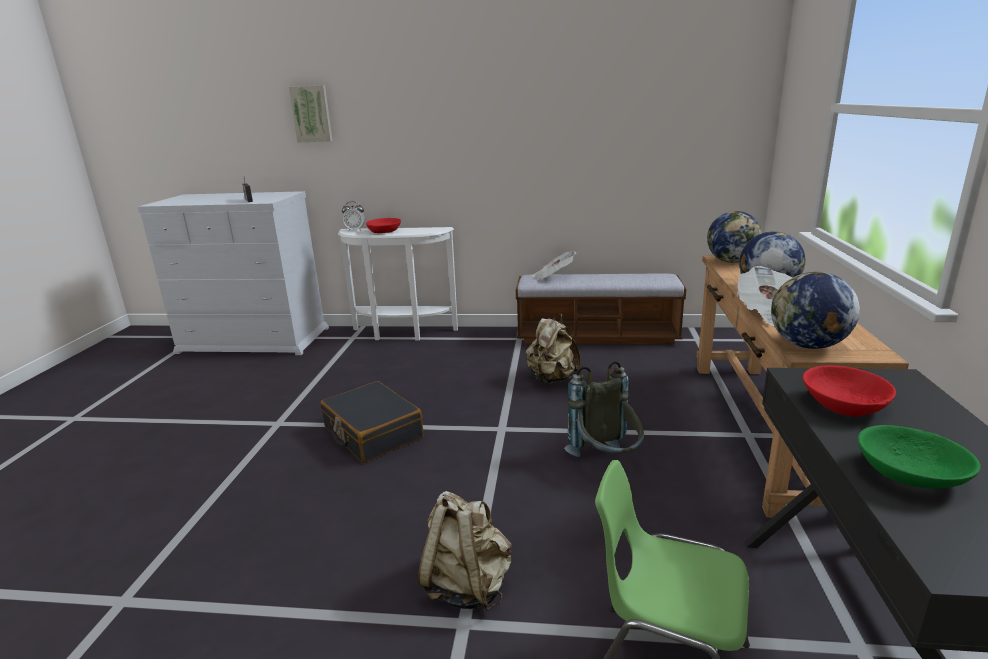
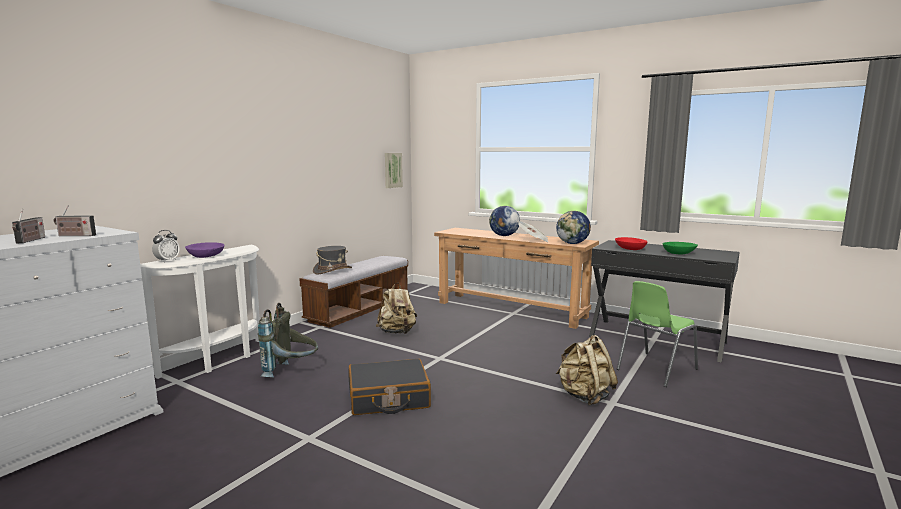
camera: 65 degrees left, 10 degrees down
(224, 200) = (30, 240): none -> radio
(311, 114) = (98, 136): picture -> picture (392, 170)
(384, 231) = (206, 256): red bowl -> purple bowl
(553, 277) = (332, 270): newspaper -> grey hat
(606, 462) = (506, 343): grey backpack -> grey backpack (292, 372)
(732, 261) = (454, 231): globe -> none

